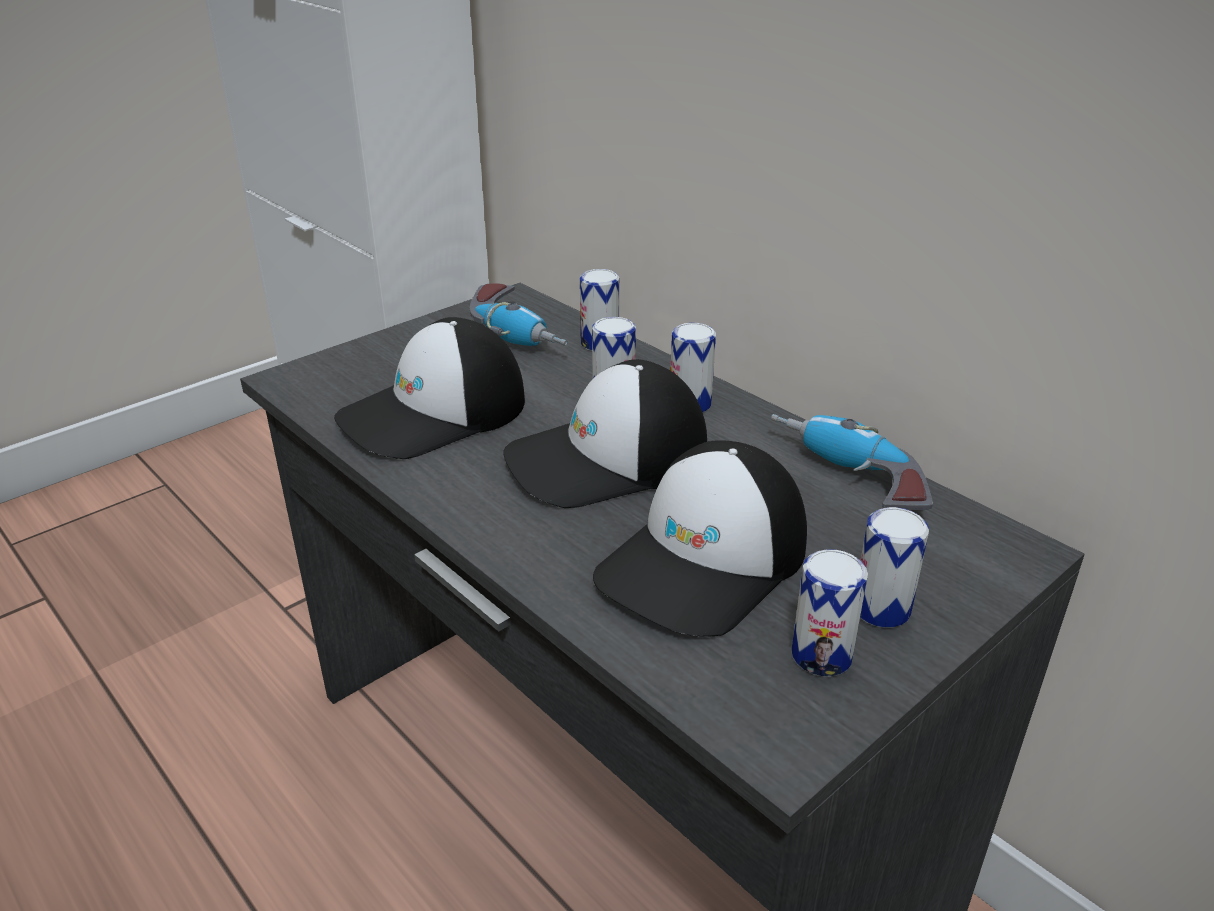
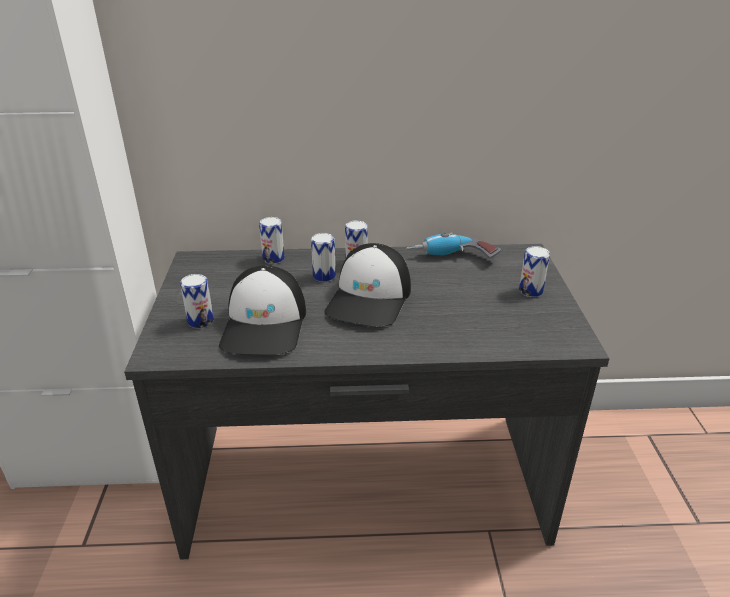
camera: 50 degrees left, 0 degrees up
(520, 333) = (229, 272): power drill -> none
(705, 562) = (466, 310): cap -> none
(821, 655) = (542, 313): can -> can (200, 321)

